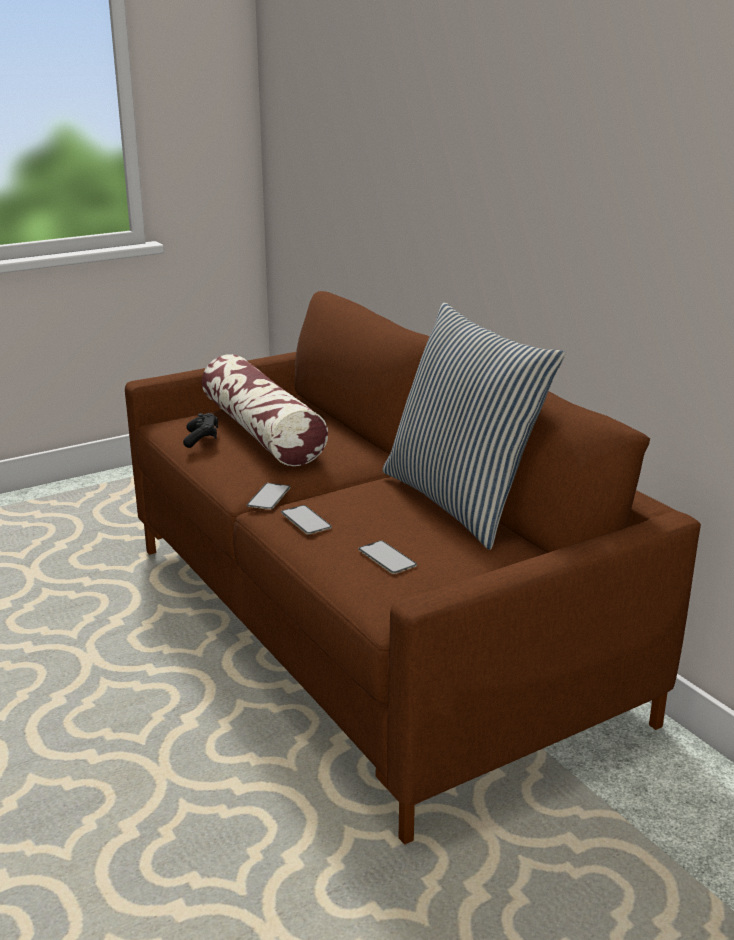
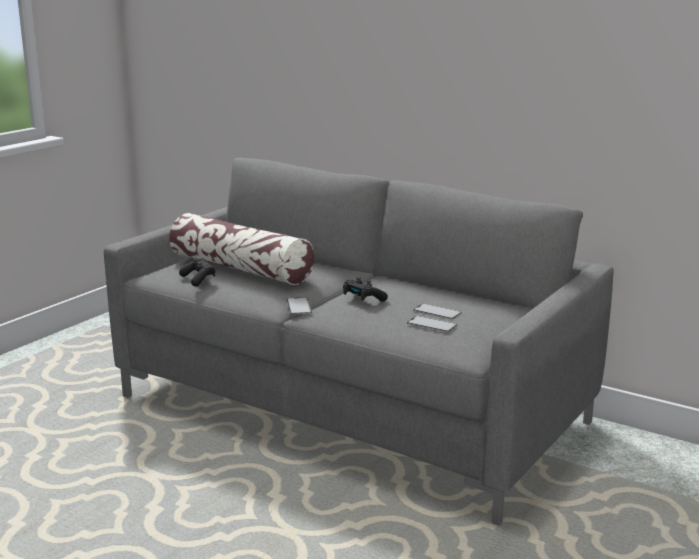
camera: 25 degrees left, 5 degrees down
(306, 520) = (347, 314): phone -> phone (437, 312)
(348, 502) = (363, 299): none -> black game controller
(369, 629) = (350, 410): brown sofa -> grey sofa
(461, 502) = (438, 287): pillow -> none

